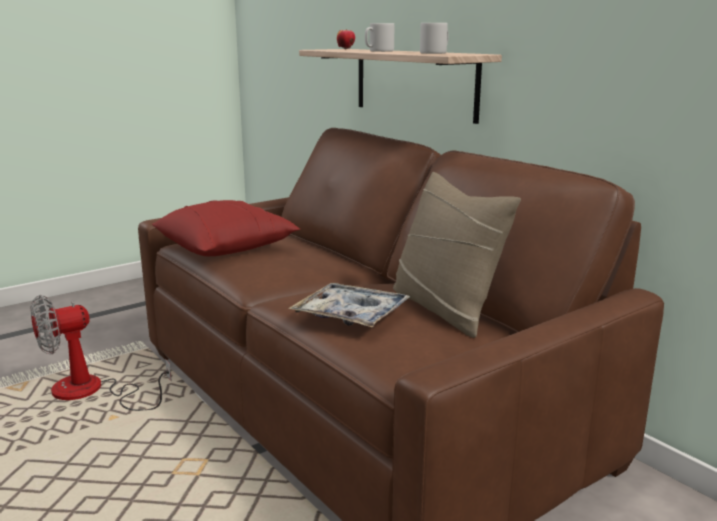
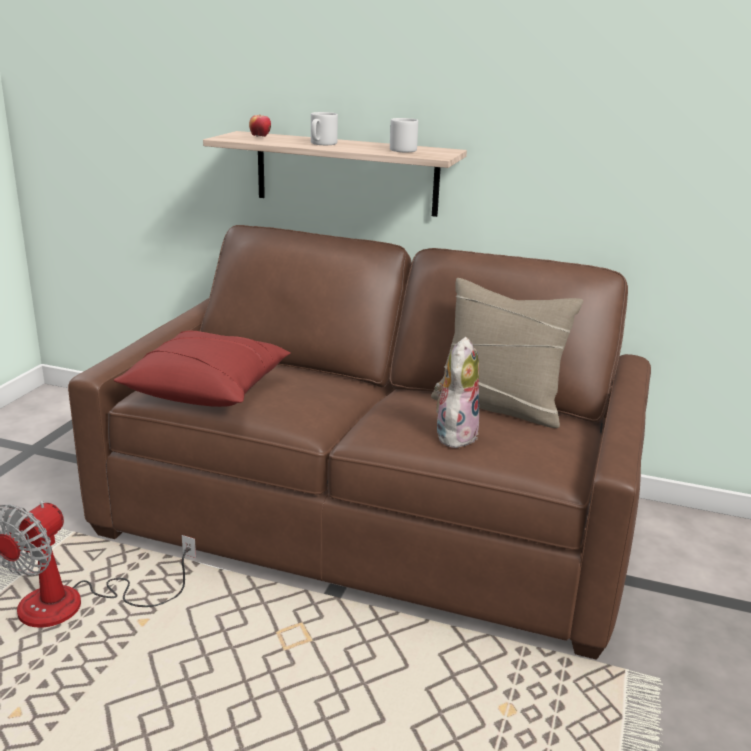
camera: 35 degrees left, 5 degrees up
(351, 315) = (454, 434): tray -> plush toy

